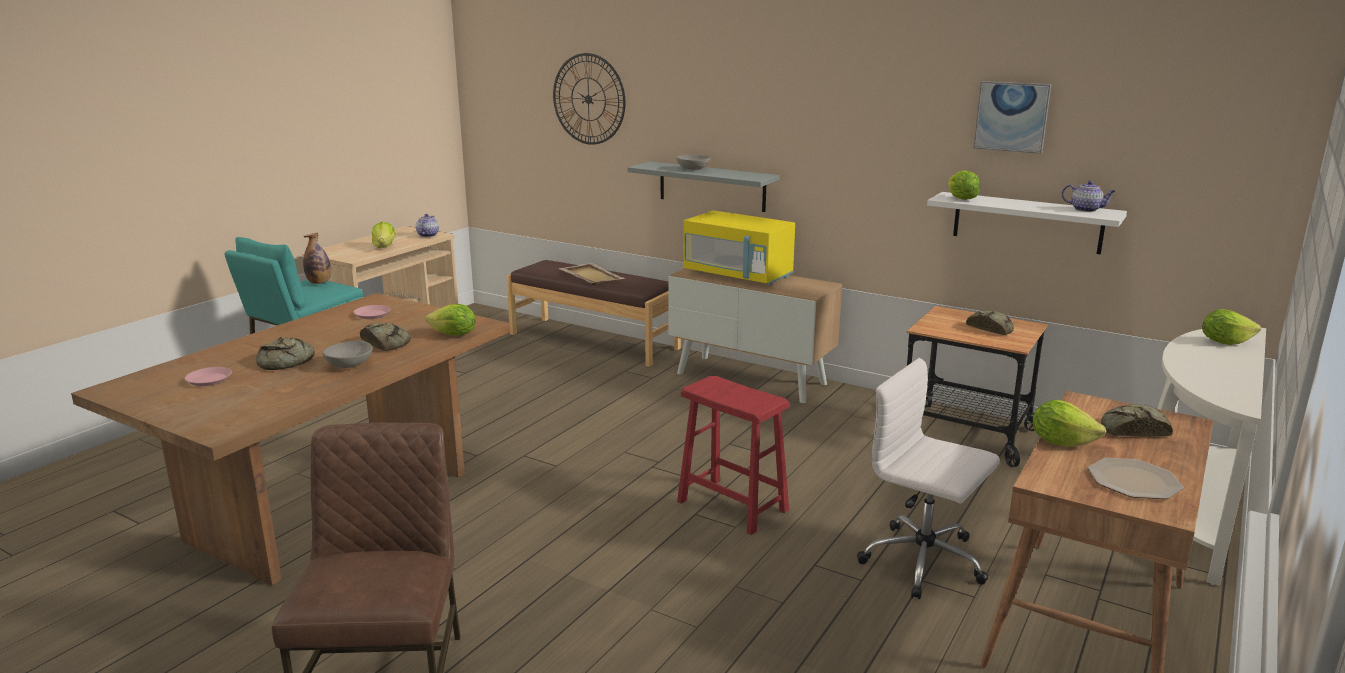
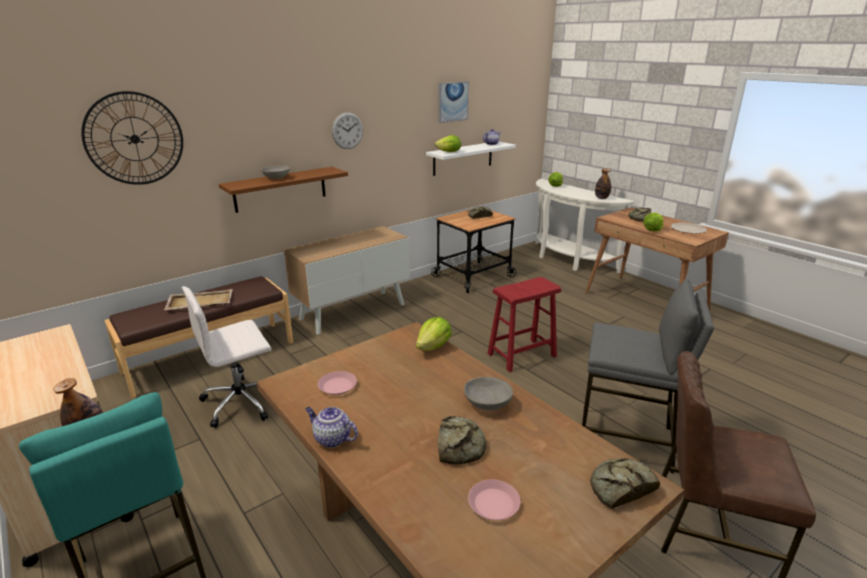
camera: 70 degrees left, 5 degrees up
(384, 247) = (51, 369): lettuce -> none
(385, 343) = (433, 382): bread -> bread (620, 487)
(428, 235) = (46, 339): teapot -> teapot (331, 439)
(556, 608) = (625, 440): none -> grey stool
(712, 186) = (280, 189): grey shelf -> brown shelf
(738, 275) = (334, 245): yellow microwave -> none
(808, 131) = (347, 130): none -> wall clock
(925, 562) = (593, 319): white office chair -> white office chair (242, 402)
(1213, 385) = (601, 198): none -> bottle

